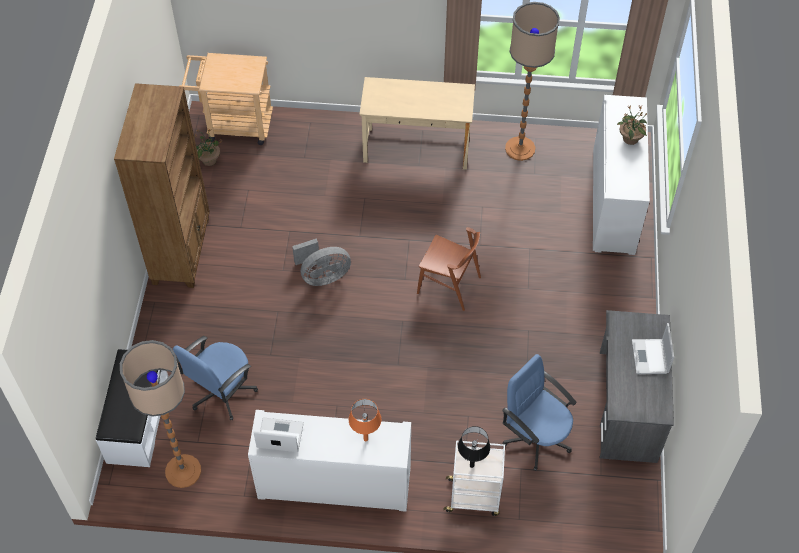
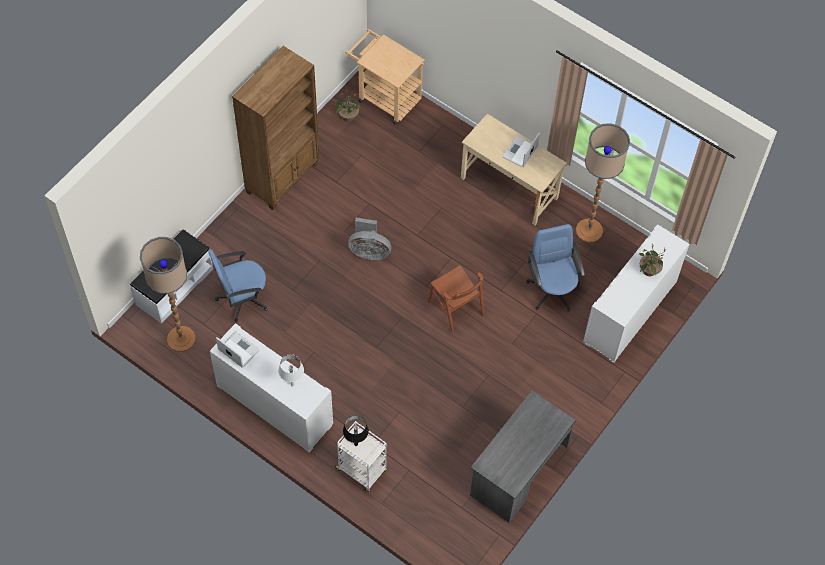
camera: 30 degrees right, 5 degrees up
(366, 439) = (292, 385): orange table lamp -> white table lamp
(536, 437) = (436, 455): blue office chair -> blue office chair (552, 289)
(650, 357) = (536, 442): laptop -> laptop (520, 152)

